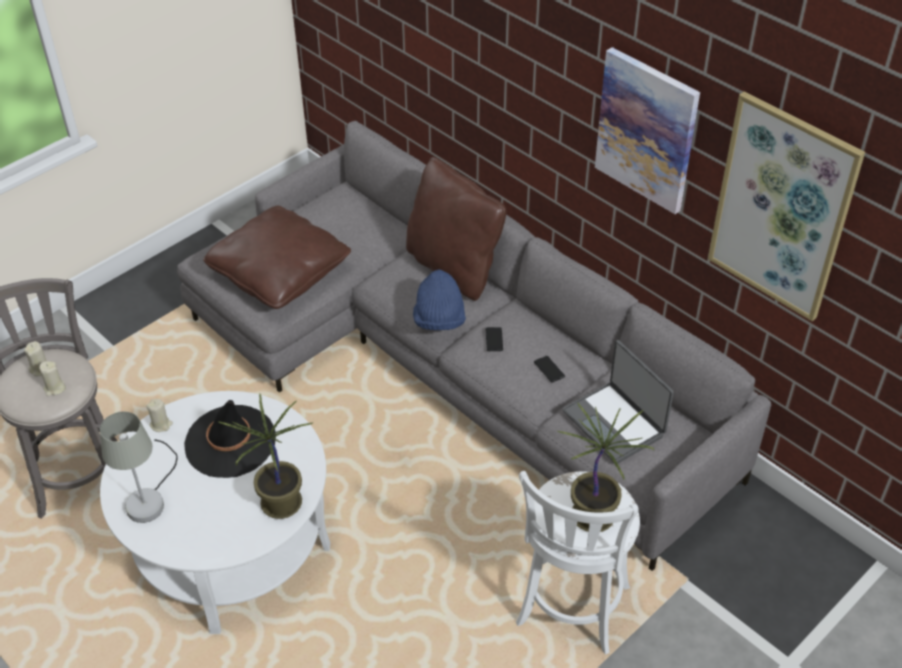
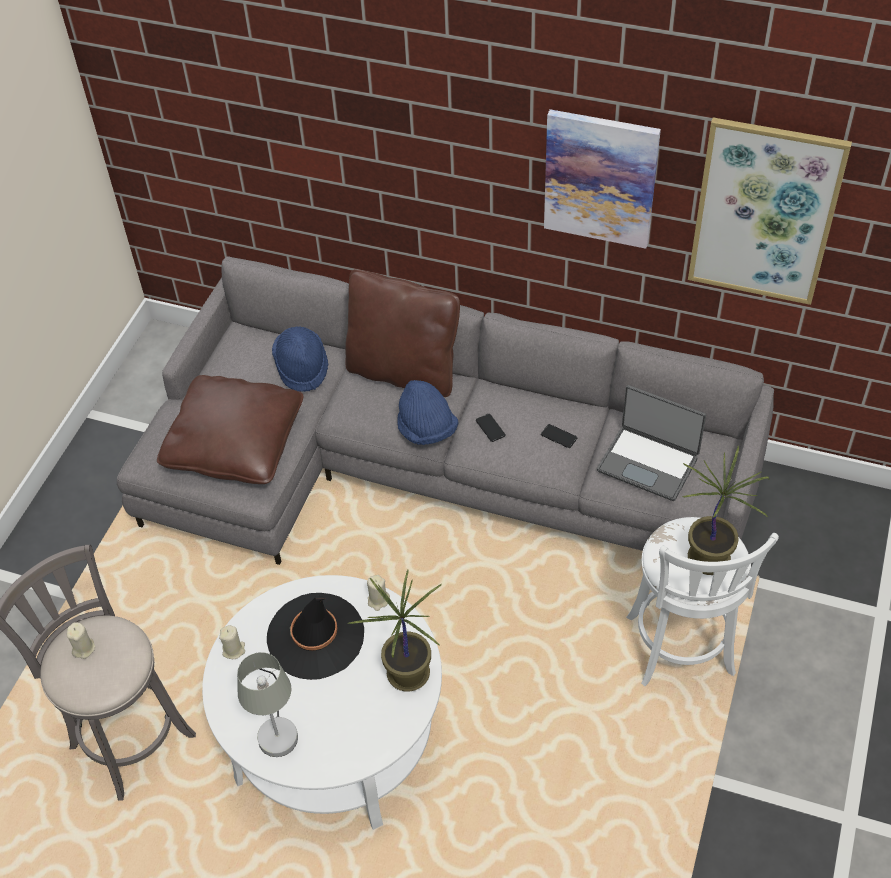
camera: 25 degrees left, 5 degrees up
(55, 388) = (115, 662): beige candle -> beige candle (378, 600)
(372, 234) = (302, 368): none -> blue hat

